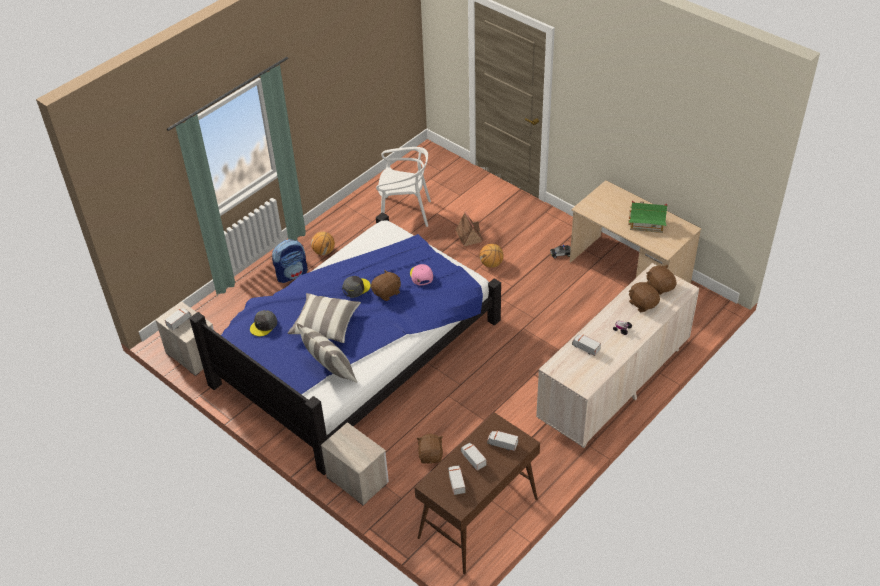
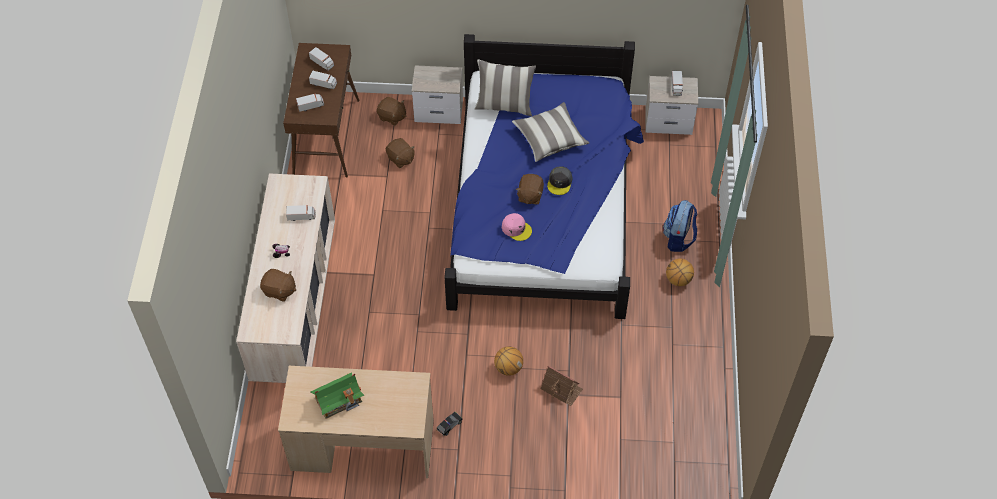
camera: 140 degrees right, 10 degrees up
(264, 325) = (597, 108): grey cap -> none
(404, 213) = (652, 375): white chair -> none
(660, 287) = (274, 319): brown plush toy -> brown plush toy (392, 117)

